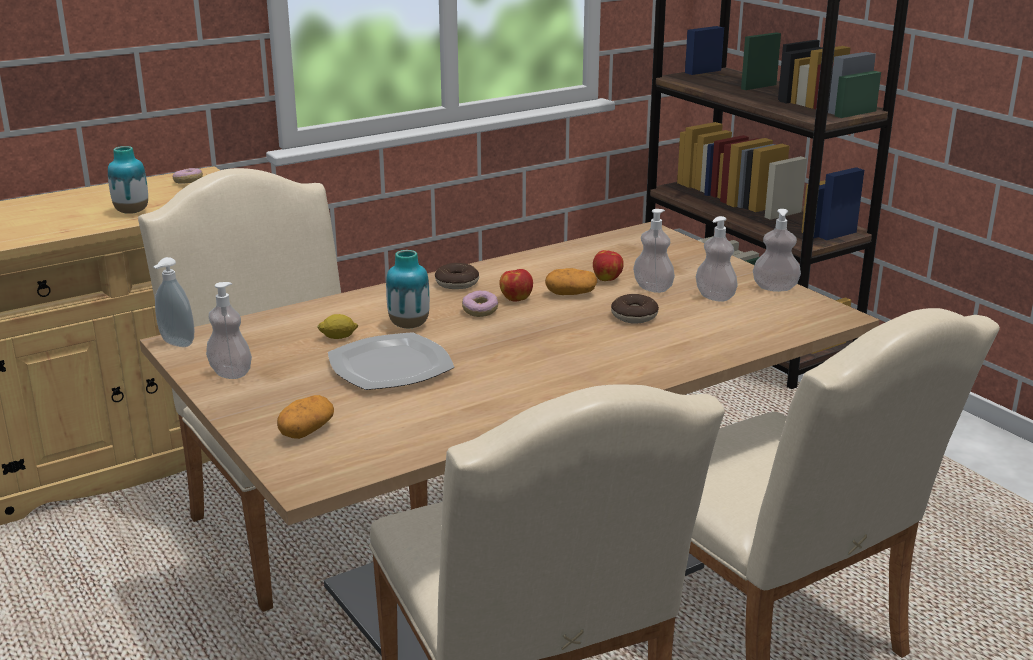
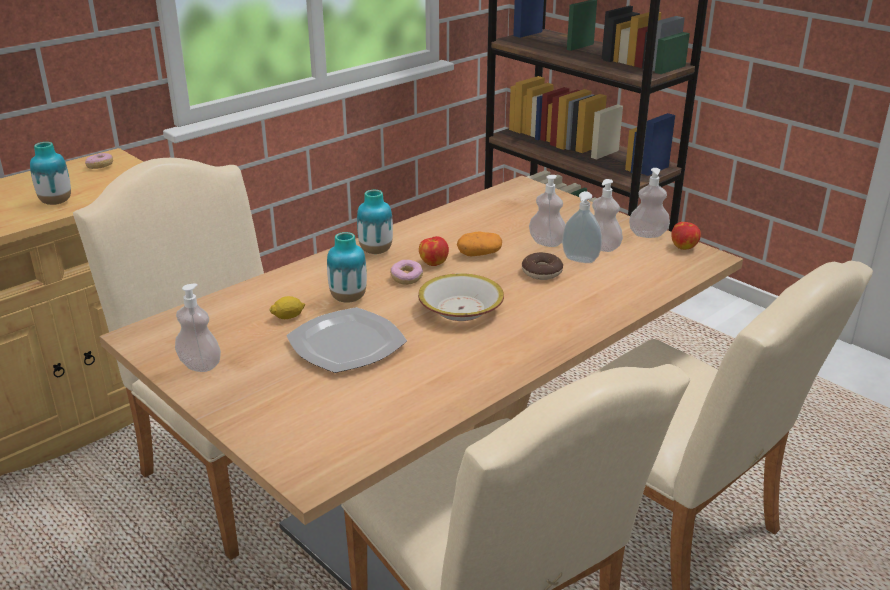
camera: 10 degrees left, 5 degrees up
(175, 344) = (136, 338): soap dispenser -> soap dispenser (579, 261)
(306, 431) = (293, 422): potato -> none
(457, 283) = (376, 251): donut -> vase
(527, 344) = (460, 309): none -> bowl
(607, 279) = (505, 236): apple -> apple (684, 247)

